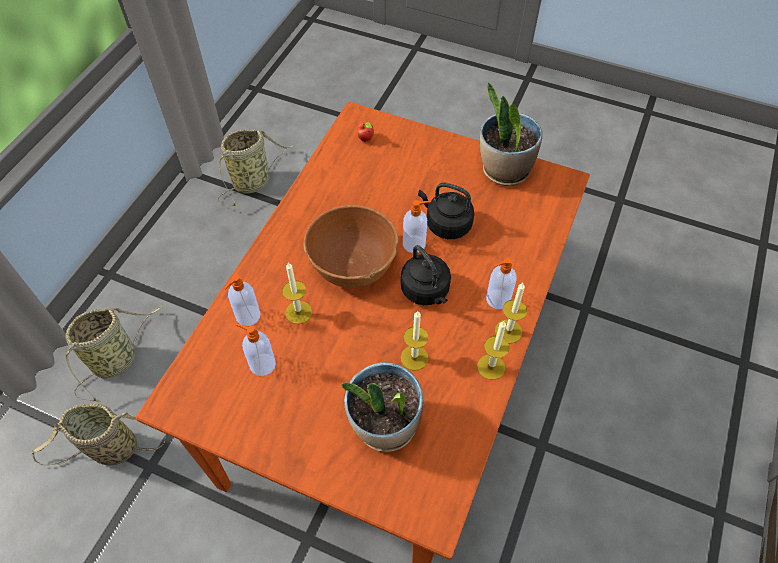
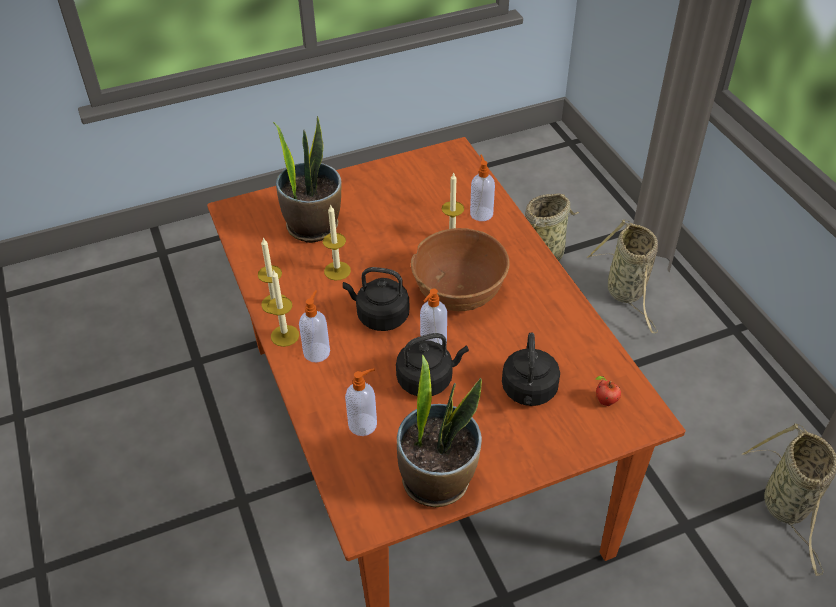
camera: 135 degrees right, 10 degrees down
(261, 364) = (432, 200): soap dispenser -> soap dispenser (363, 424)
(398, 173) = (529, 392): none -> black kettle

